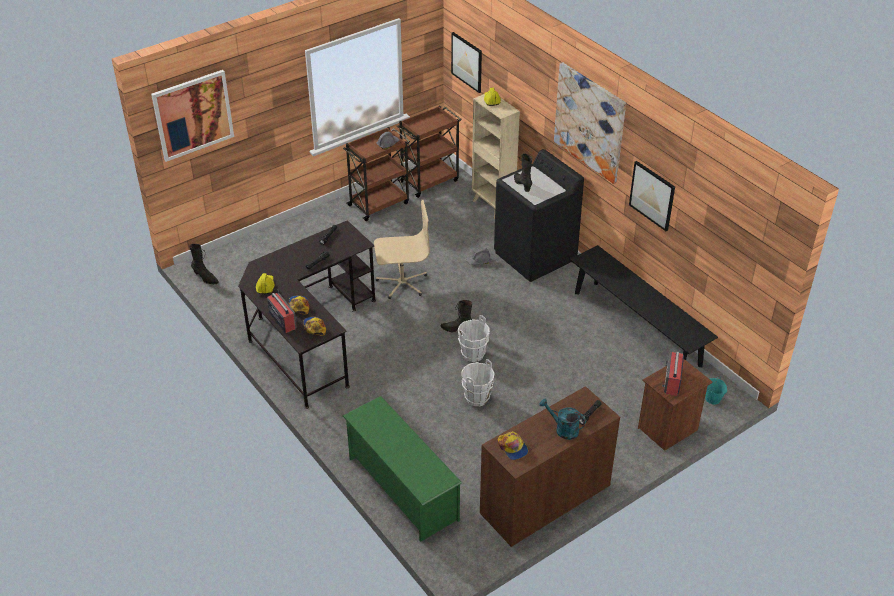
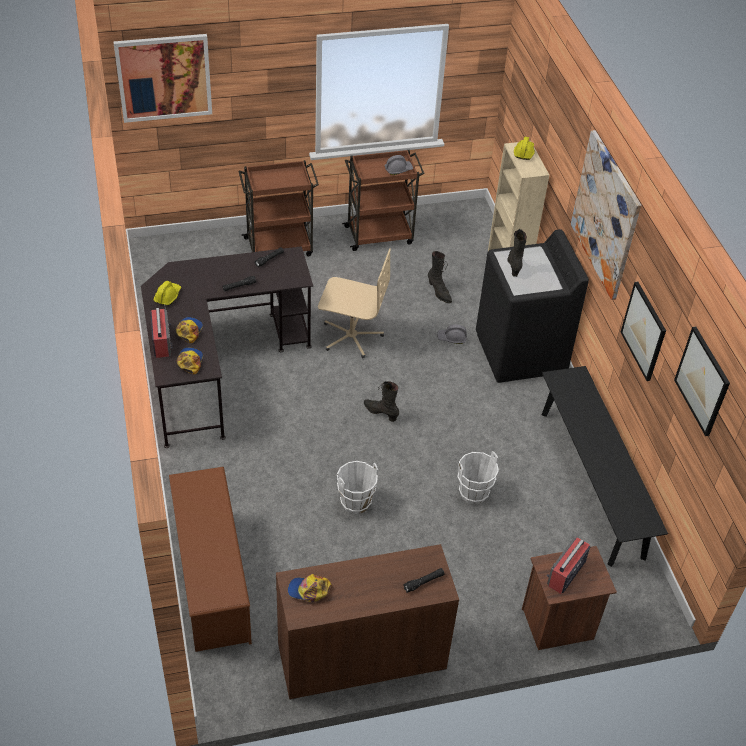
camera: 20 degrees right, 5 degrees up
(205, 278) = (149, 263): black boot -> black boot (439, 292)
(402, 488) = (211, 580): green shoe rack -> brown shoe rack
(430, 181) = (451, 225): brown cart -> brown cart (279, 246)
(467, 62) = (518, 97): picture -> picture (702, 381)
(473, 354) = (381, 448): white bucket -> white bucket (474, 493)
(513, 448) = (308, 590): cap -> cap turned 105 degrees clockwise
(563, 429) = (380, 589): turquoise watering can -> none
(713, 399) = (635, 606): turquoise bucket -> none

